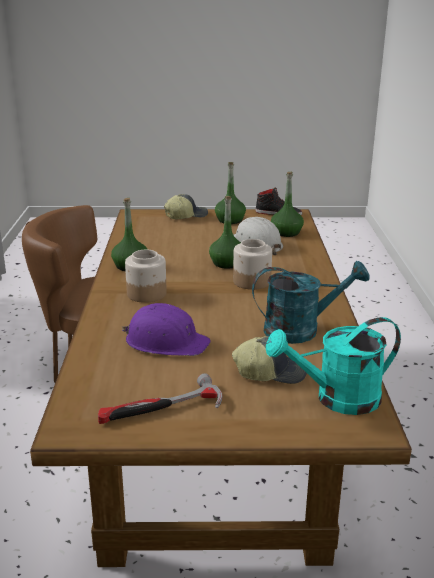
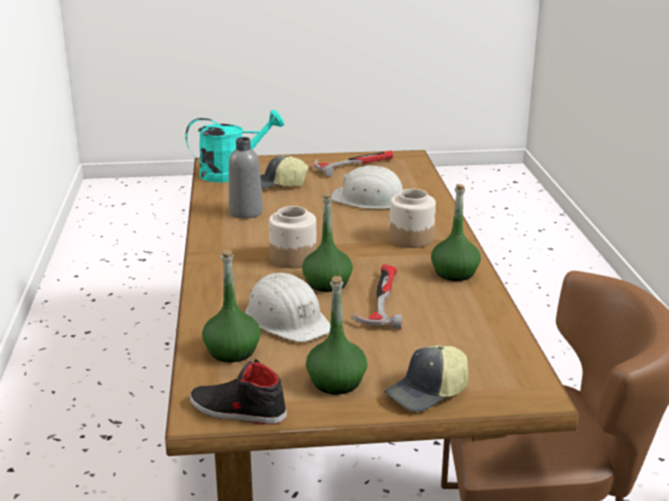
camera: 175 degrees right, 0 degrees up
(166, 341) = (369, 199): purple hard hat -> white hard hat
(193, 252) = (380, 300): none -> hammer
(301, 330) = (246, 212): turquoise watering can -> grey bottle

